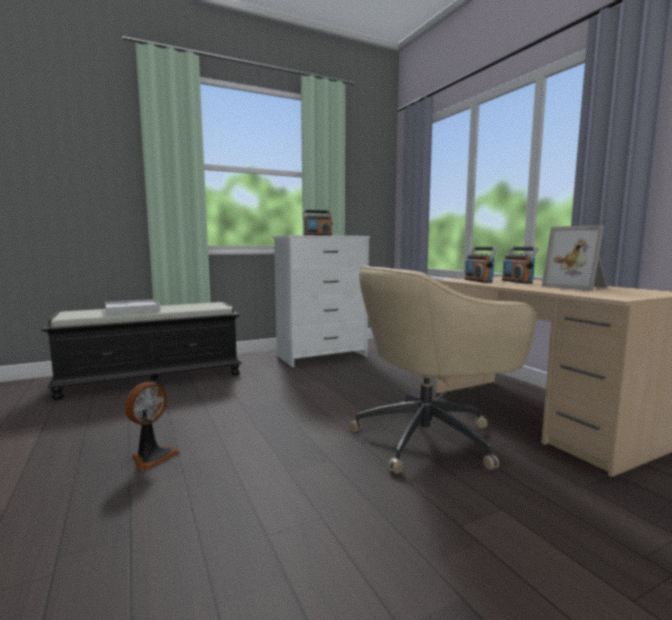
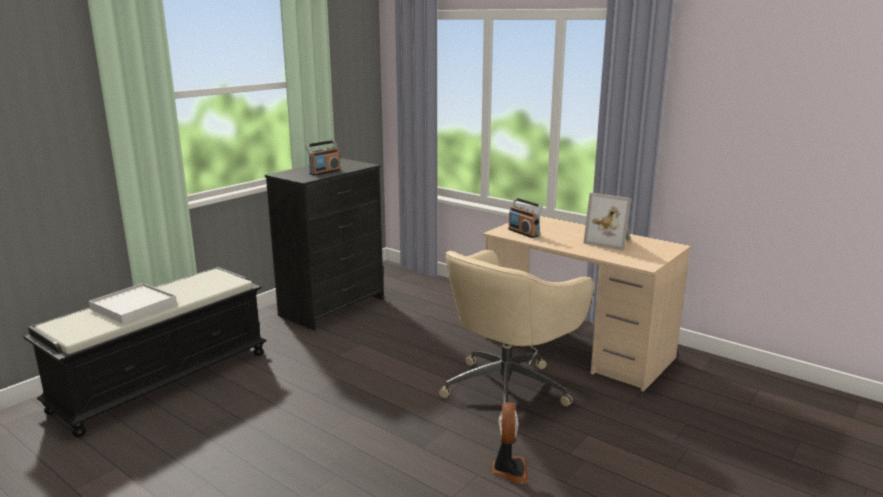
camera: 25 degrees left, 10 degrees up
(151, 457) = (289, 468): fan -> fan (509, 470)
(322, 356) = (332, 307): white dresser -> black dresser
(517, 282) = (556, 231): radio -> none

